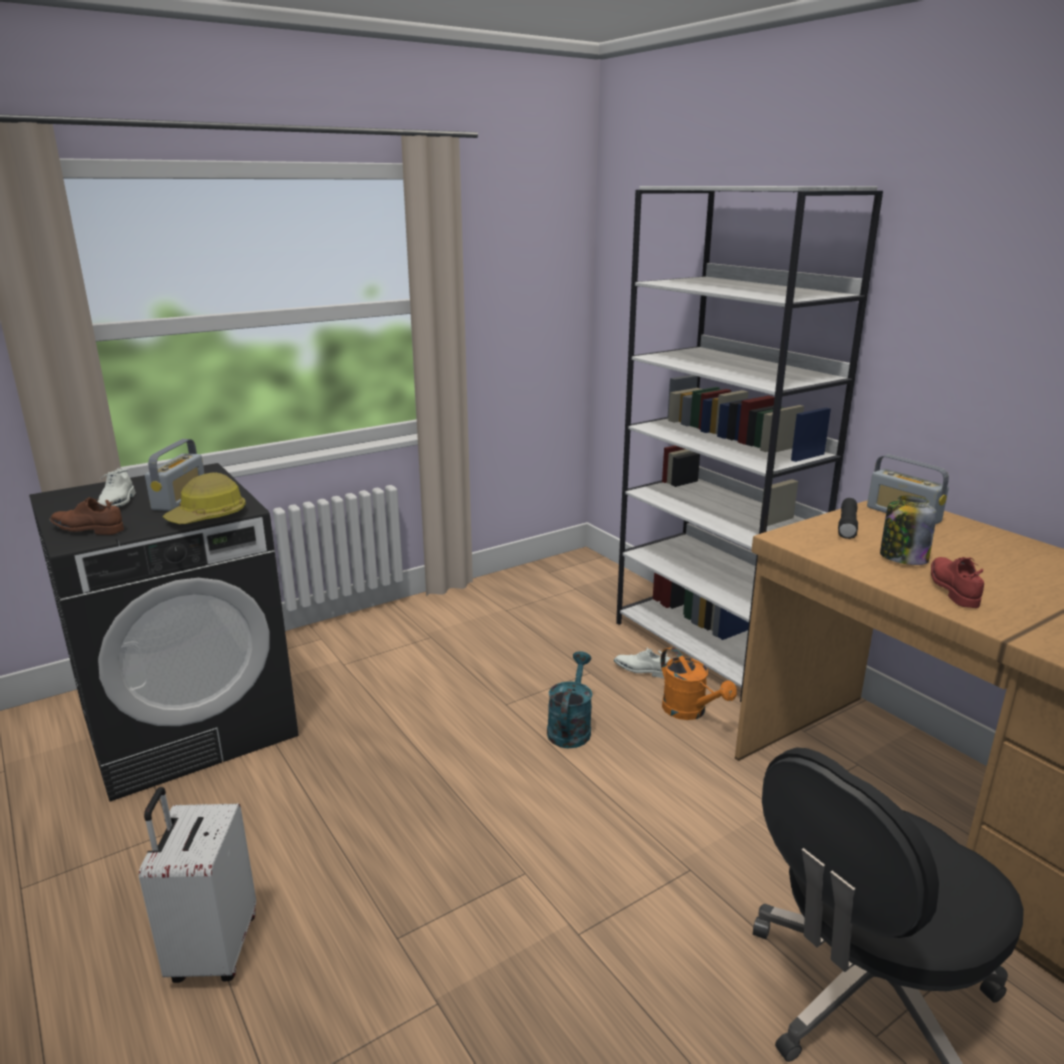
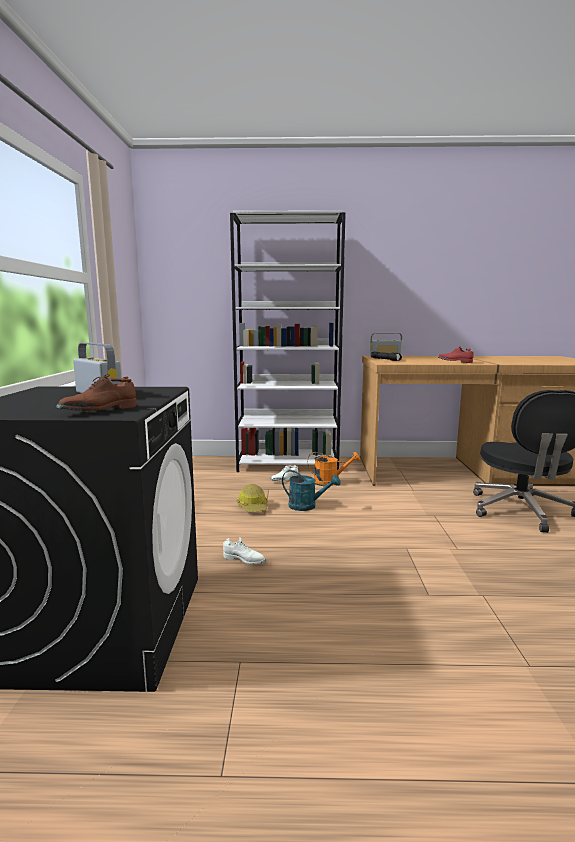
camera: 55 degrees left, 10 degrees down
(117, 504) = (55, 403): white shoe -> white shoe (244, 560)
(208, 517) = (162, 393): hard hat -> hard hat (253, 507)
(212, 950) = (392, 665): white suitcase -> none
(570, 728) = (307, 506): turquoise watering can -> turquoise watering can turned 150 degrees clockwise
(902, 558) = (423, 361): jar -> none

